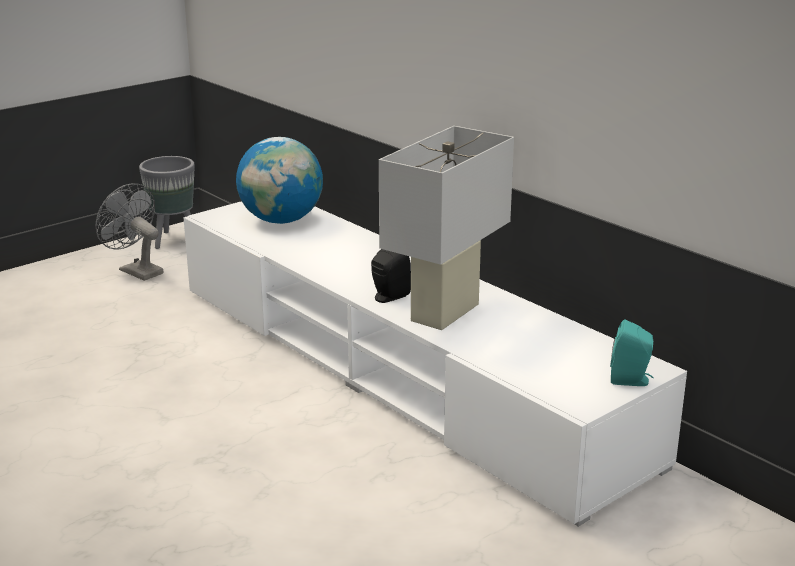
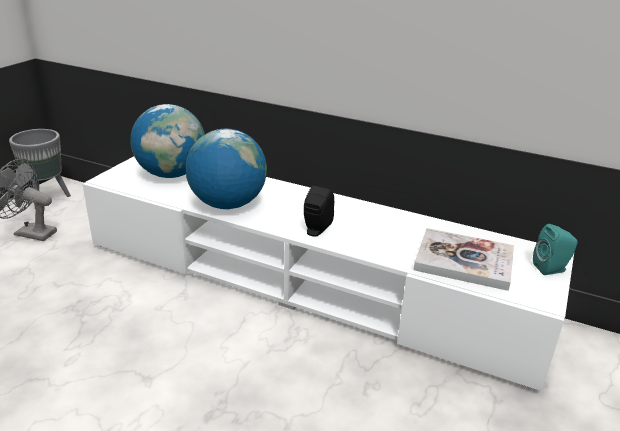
camera: 25 degrees left, 5 degrees up
(315, 258) = (227, 204): none -> globe
(445, 313) = (370, 236): white table lamp -> none
(529, 354) = (464, 261): none -> book

